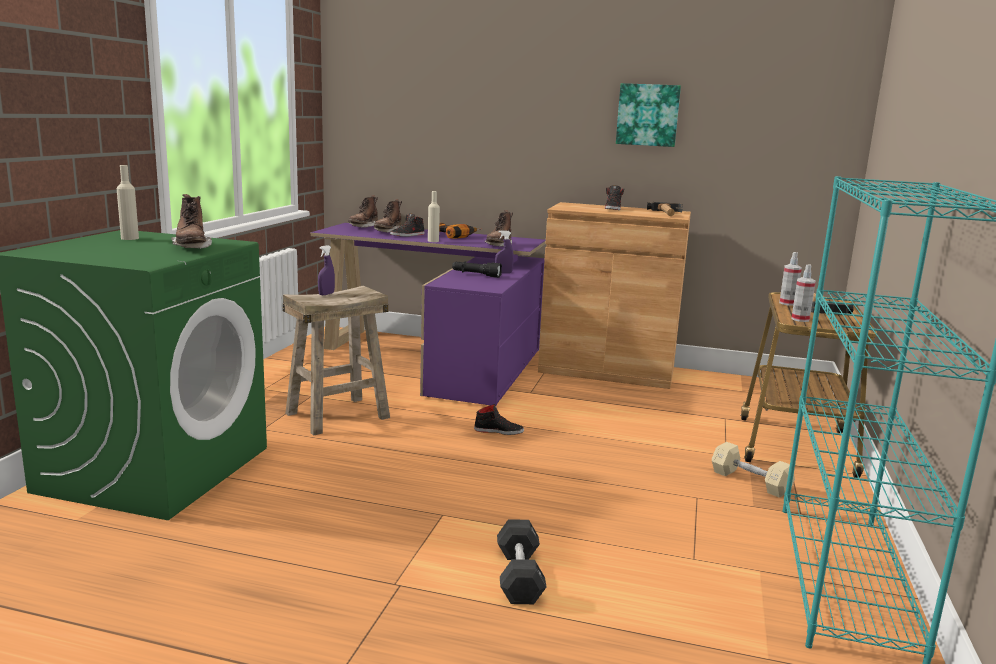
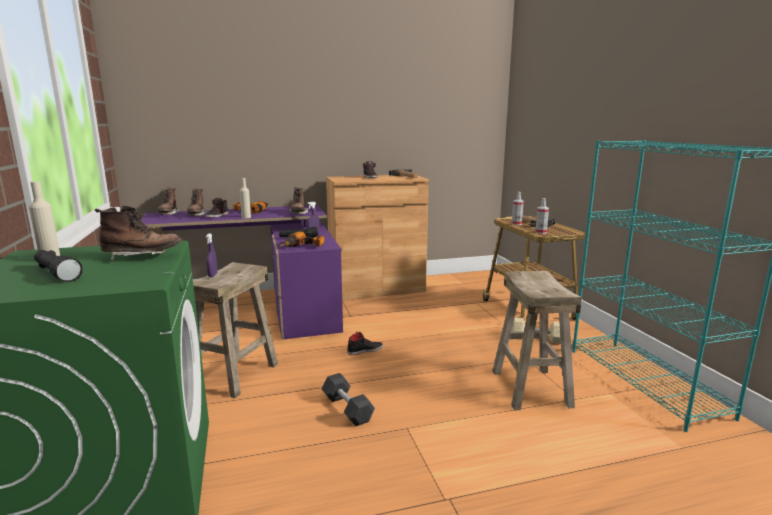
camera: 30 degrees left, 0 degrees up
(110, 248) = (56, 273): none -> black flashlight
(191, 247) = (142, 256): brown boot -> brown boot turned 45 degrees counterclockwise
(463, 284) = (304, 247): none -> power drill
(519, 576) = (508, 454): black dumbbell -> black dumbbell (347, 409)
(648, 115) = (379, 111): picture -> none
(651, 529) = (531, 388): none -> beige stool

